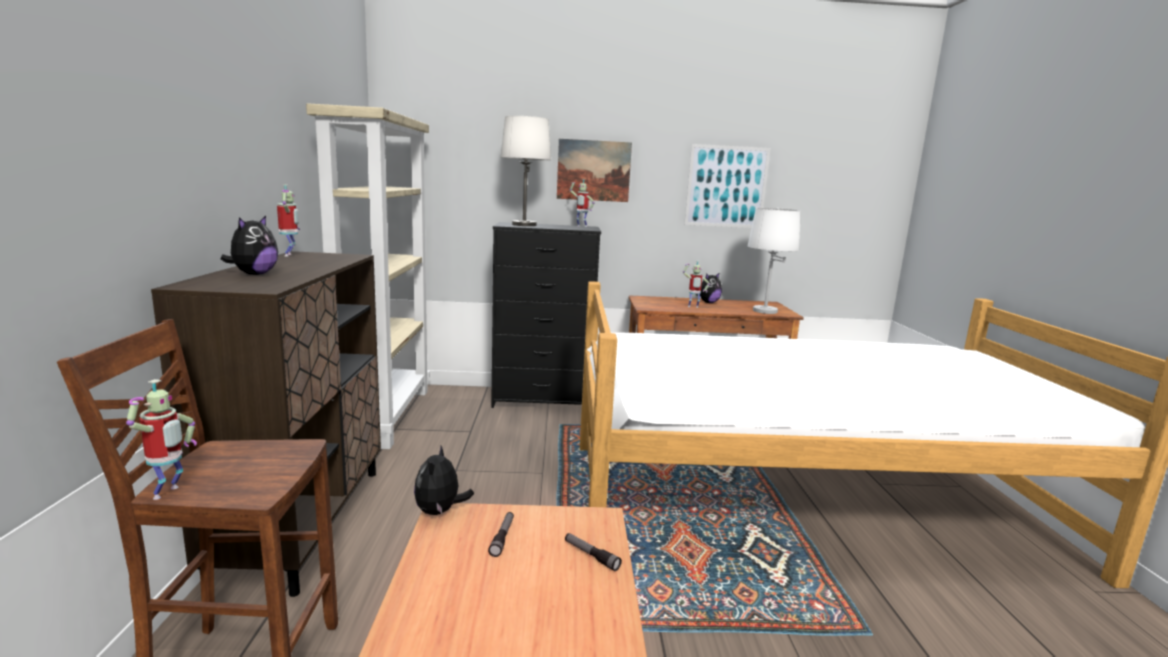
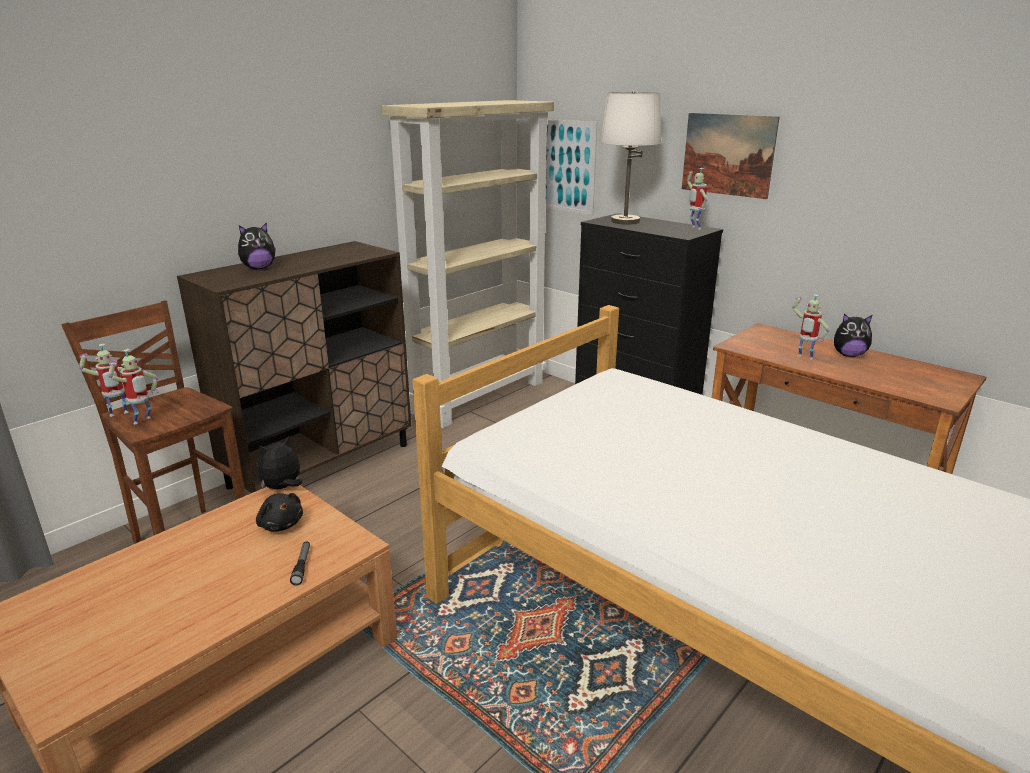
camera: 45 degrees right, 10 degrees up
(290, 255) = (339, 247): toy robot -> toy robot (143, 421)
(502, 538) = (281, 524): flashlight -> black plush toy
(726, 186) = (918, 185): picture -> picture (560, 165)
(764, 311) = (910, 387): white table lamp -> none

